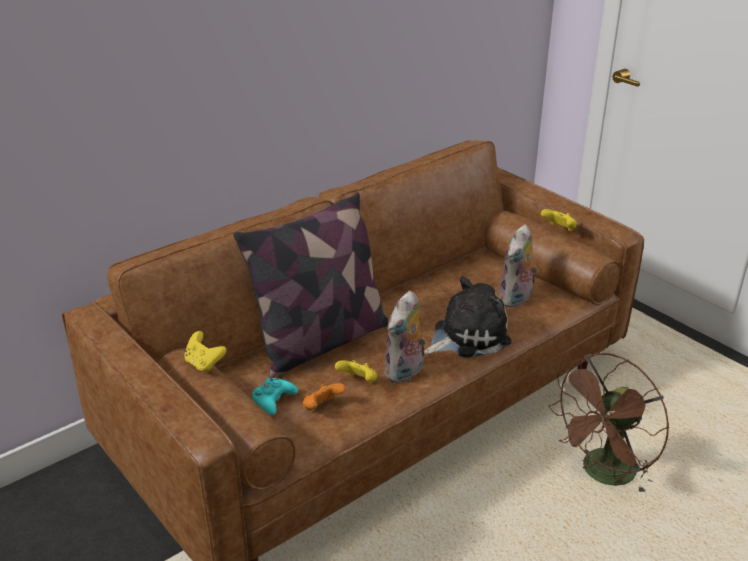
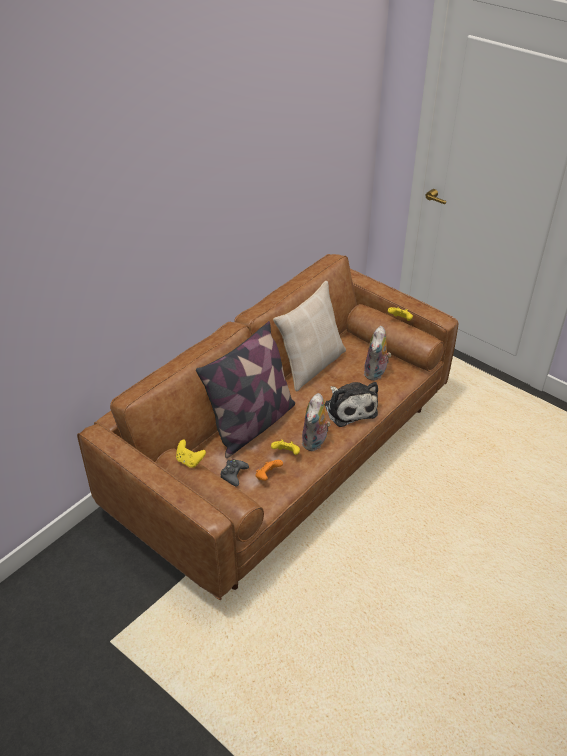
camera: 10 degrees left, 10 degrees up
(273, 400) = (233, 474): turquoise game controller -> black game controller
(425, 281) = (311, 365): none -> beige pillow
(467, 336) = (349, 408): plush toy -> plush toy turned 105 degrees clockwise
(603, 476) = (443, 485): brown fan -> none

